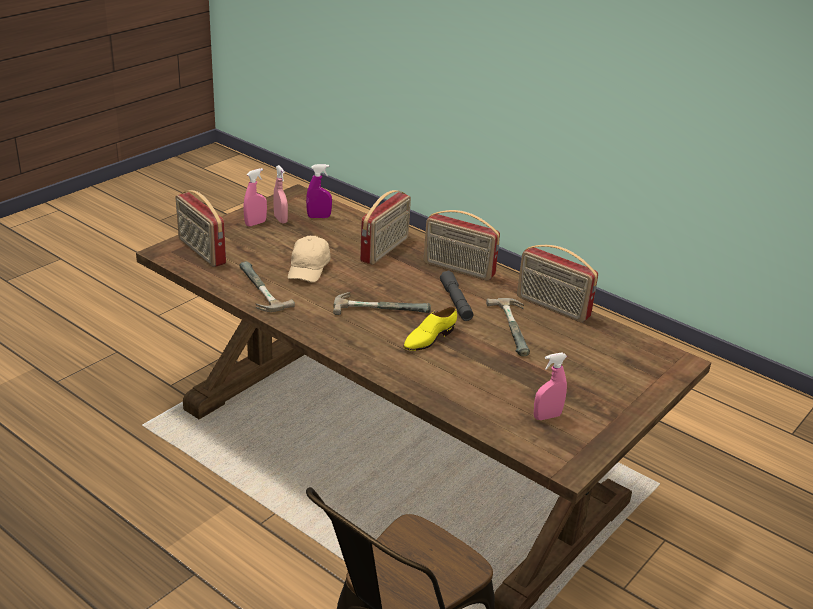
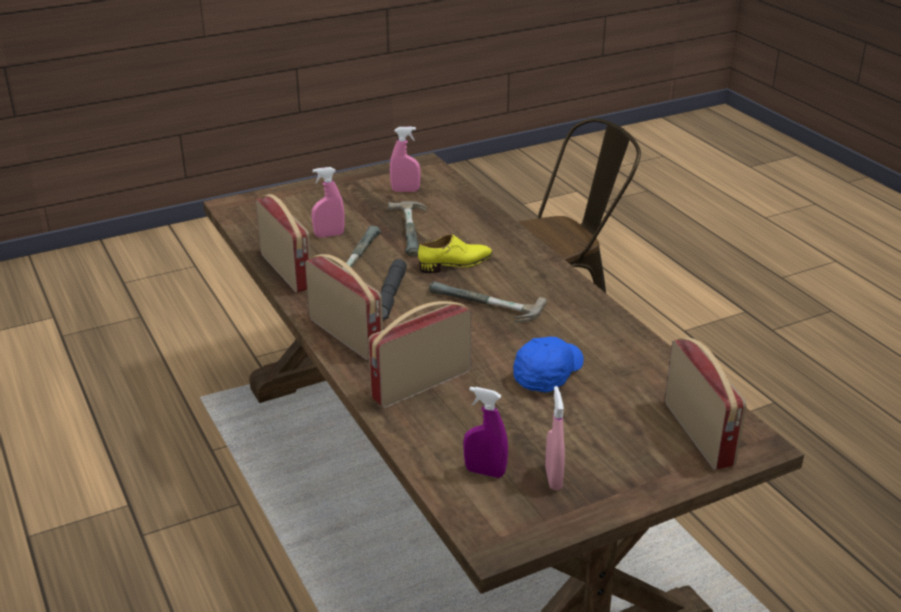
camera: 155 degrees left, 0 degrees up
(255, 223) = (599, 478): pink spray bottle -> pink spray bottle (329, 235)
(256, 290) = (630, 354): hammer -> hammer (415, 230)
(309, 269) = (547, 374): beige cap -> blue cap

